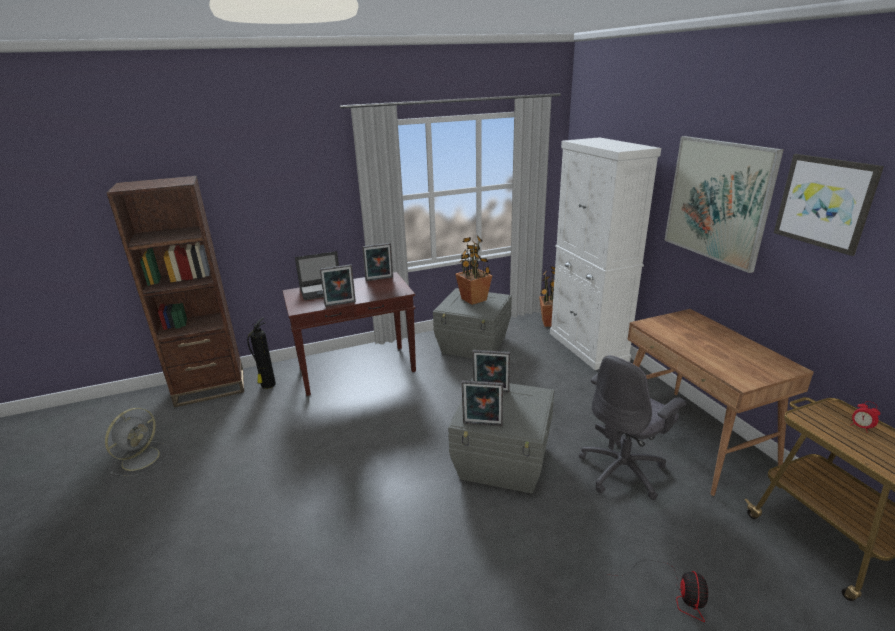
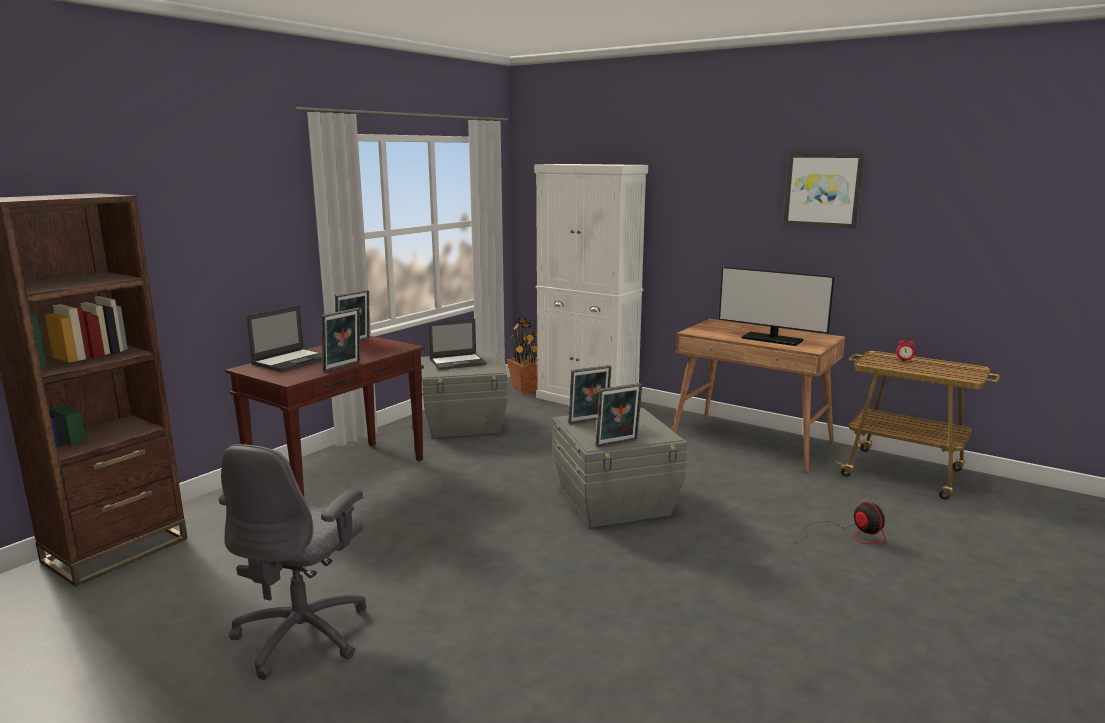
camera: 35 degrees left, 10 degrees down
(142, 458) = (102, 651): grey fan -> none
(267, 385) = (219, 522): fire extinguisher -> none
(473, 299) = (458, 362): potted plant -> laptop
(623, 470) = (725, 476): grey office chair -> grey office chair (304, 634)
(716, 355) = (772, 339): none -> monitor
(717, 201) = (719, 207): picture -> none

